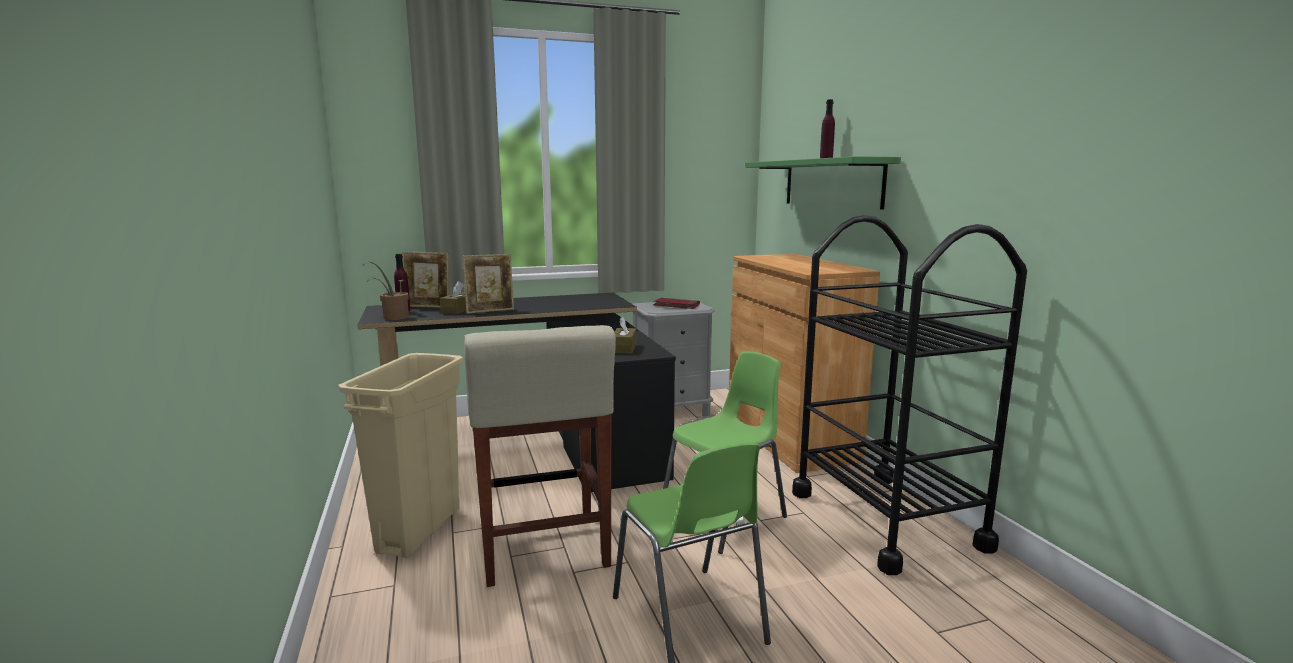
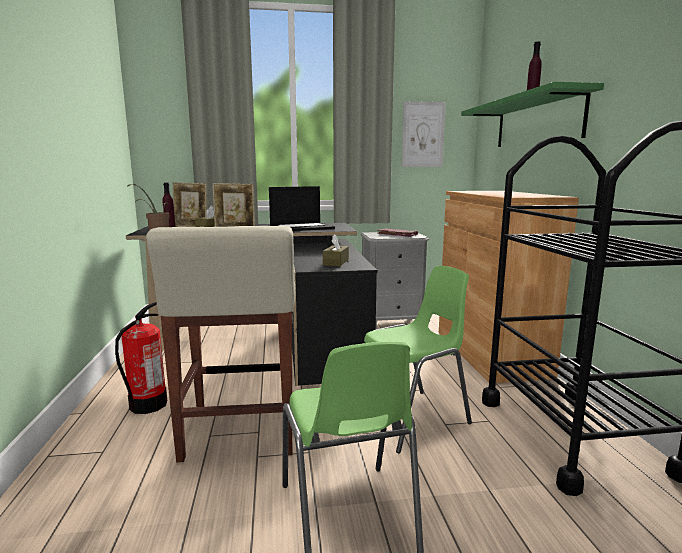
camera: 10 degrees right, 0 degrees up
(419, 530) = (147, 405): beige trash can -> fire extinguisher
(568, 303) = (302, 227): none -> laptop
(698, 185) = (423, 134): none -> picture

